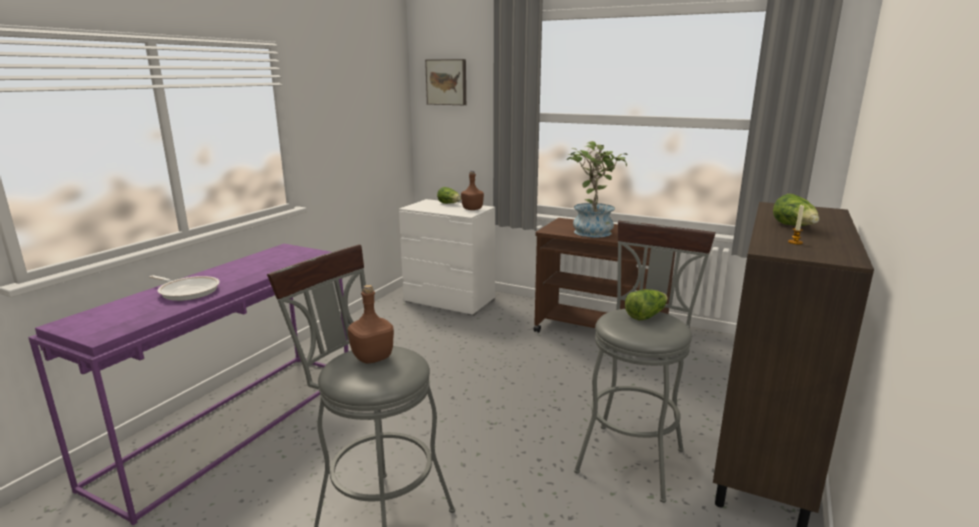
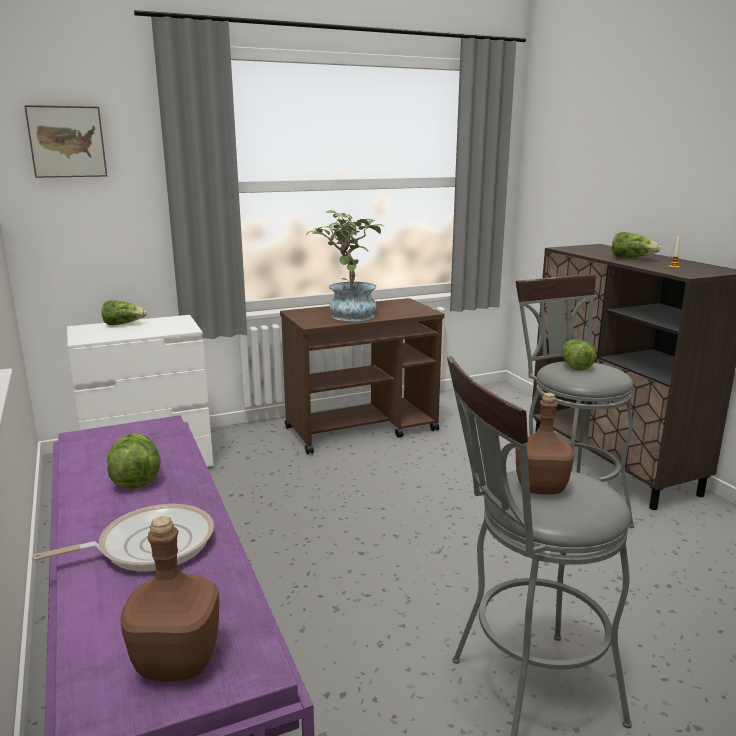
camera: 50 degrees left, 0 degrees up
(251, 268) = (135, 477): none -> lettuce
(472, 209) = (173, 323): brown bottle -> brown bottle (175, 662)

